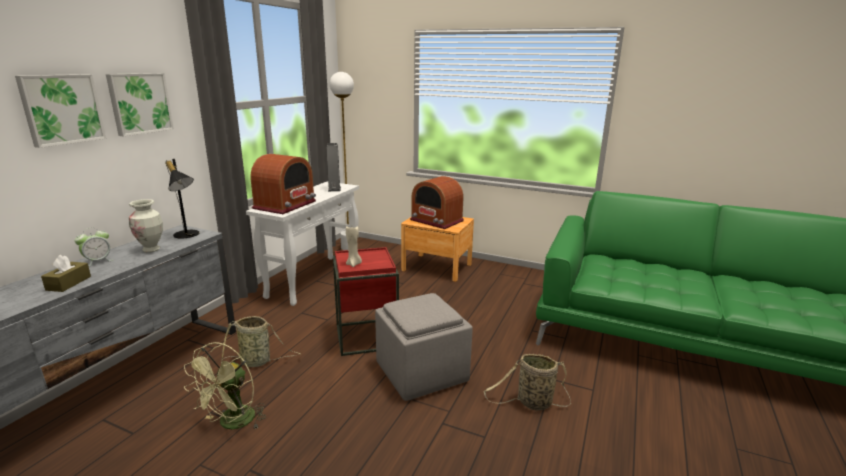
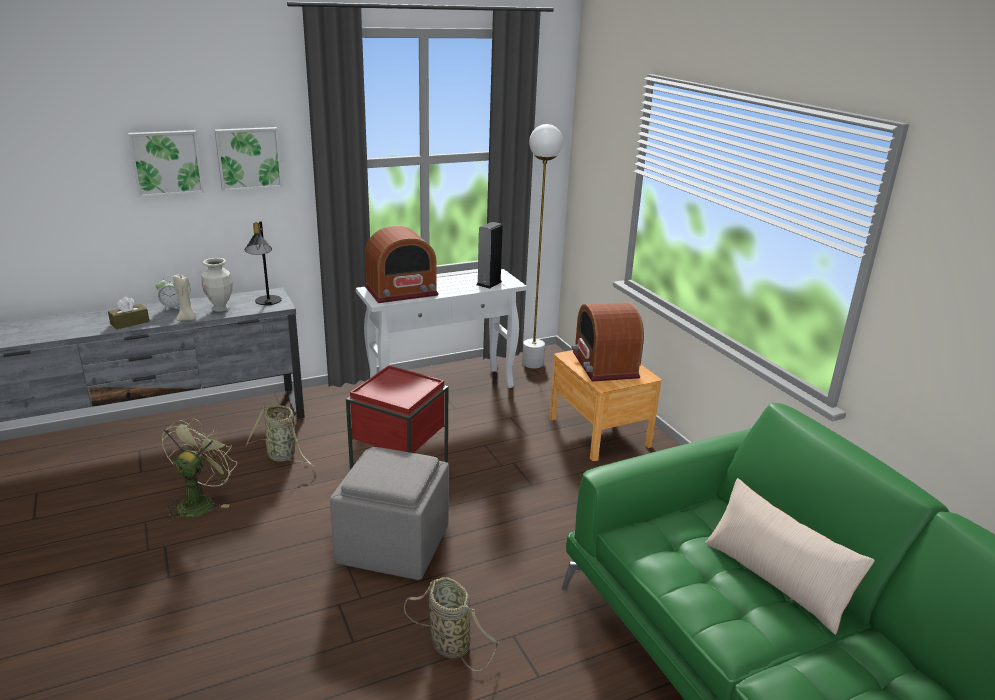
camera: 40 degrees right, 5 degrees up
(232, 424) = (199, 502): green fan -> green fan turned 135 degrees clockwise
(354, 264) = (381, 388): beige candle -> beige candle (187, 319)
(664, 272) = (776, 578): none -> beige pillow

